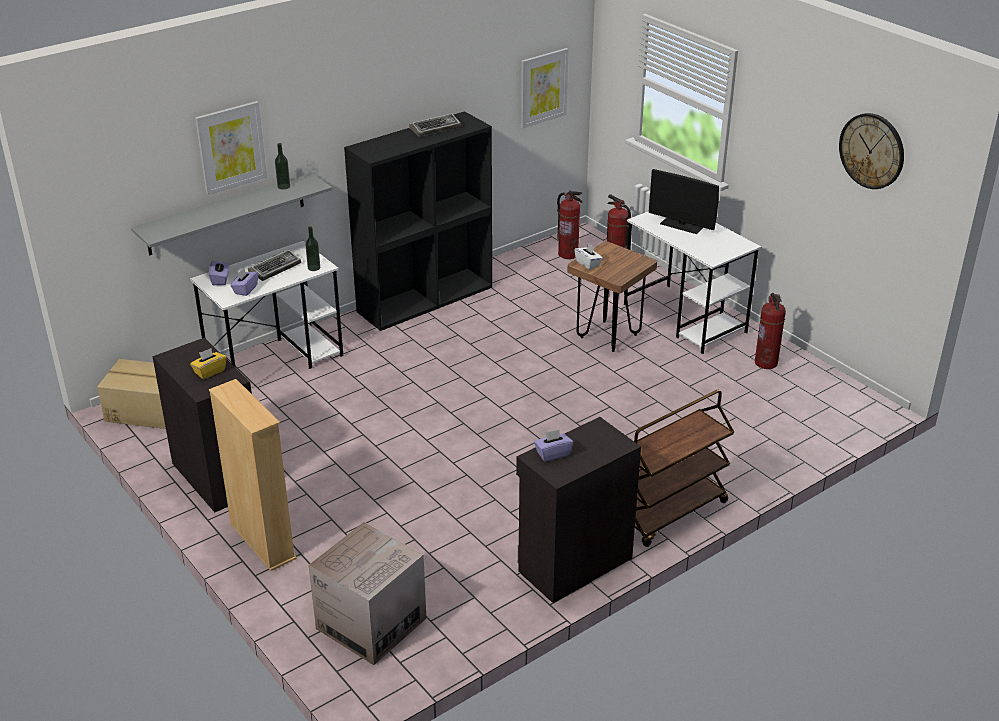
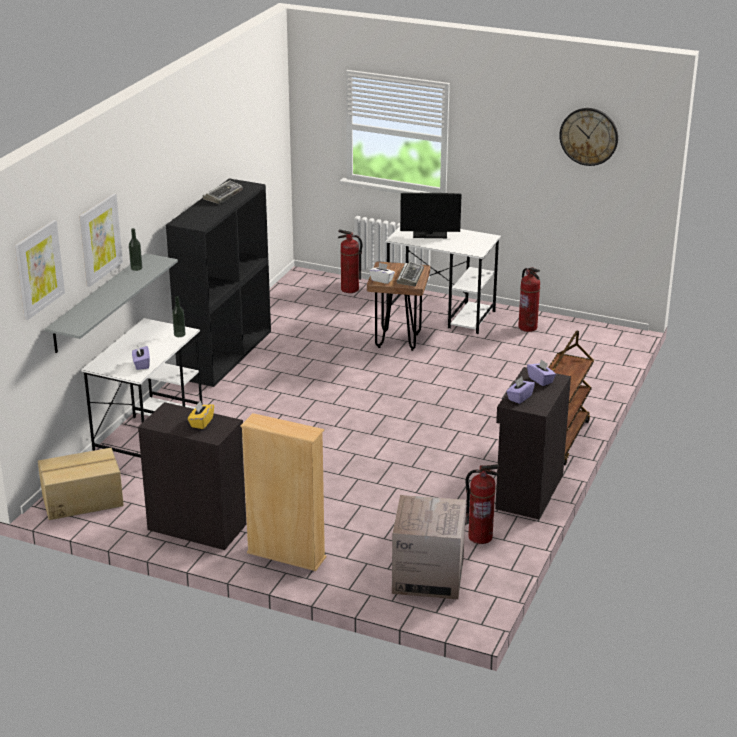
camera: 30 degrees left, 5 degrees down
(220, 280) = (110, 363): purple tissue box -> purple tissue box (541, 380)
(275, 268) = (147, 343): keyboard -> keyboard (410, 277)
(543, 87) = (266, 149): picture -> picture (38, 269)
(568, 254) = (306, 292): fire extinguisher -> fire extinguisher (480, 537)

